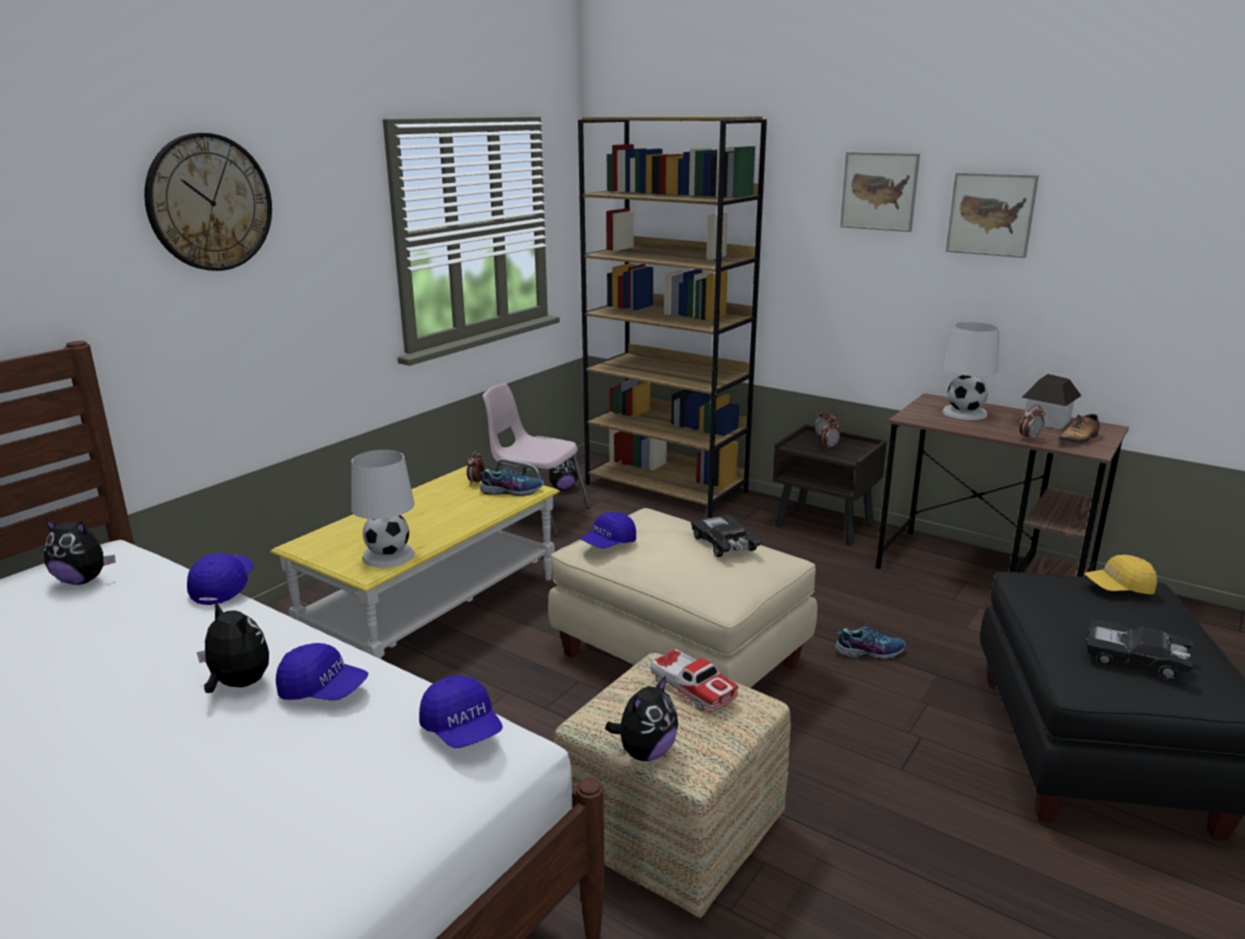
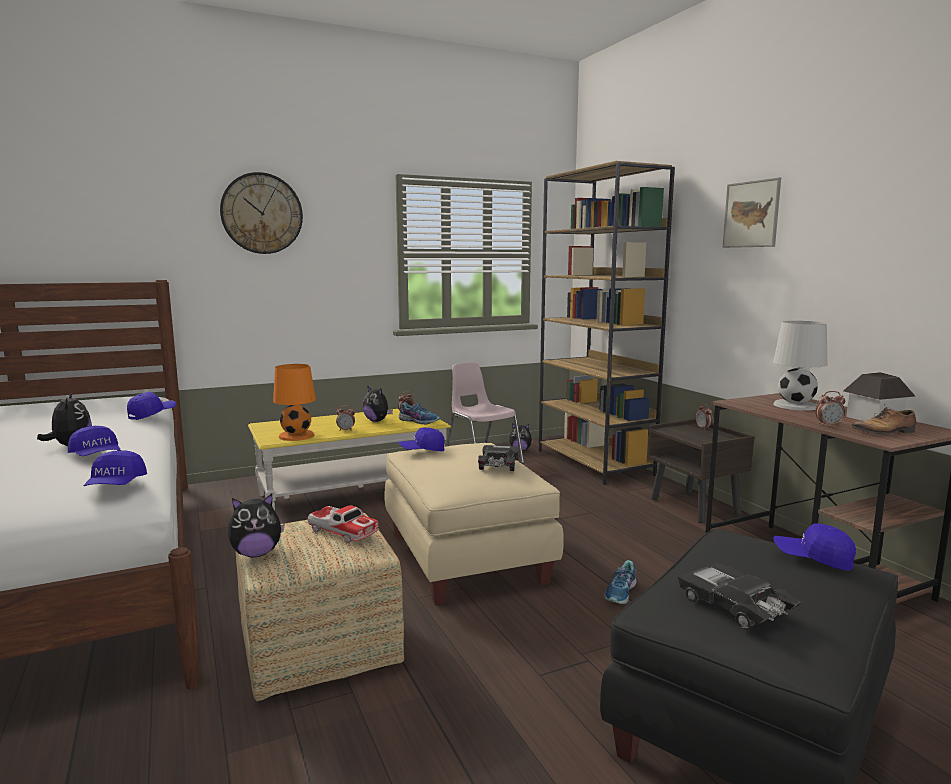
camera: 30 degrees right, 10 degrees down
(83, 580) = (107, 403): plush toy -> plush toy (377, 421)
(388, 555) = (296, 436): white table lamp -> orange table lamp
(692, 688) = (342, 531): toy car -> toy car turned 45 degrees counterclockwise
(829, 447) = (696, 434): alarm clock -> alarm clock (346, 430)
(869, 651) = (621, 592): shoe -> shoe turned 90 degrees clockwise
(991, 214) = (837, 224): picture -> none
(1118, 588) = (813, 559): yellow cap -> blue cap

